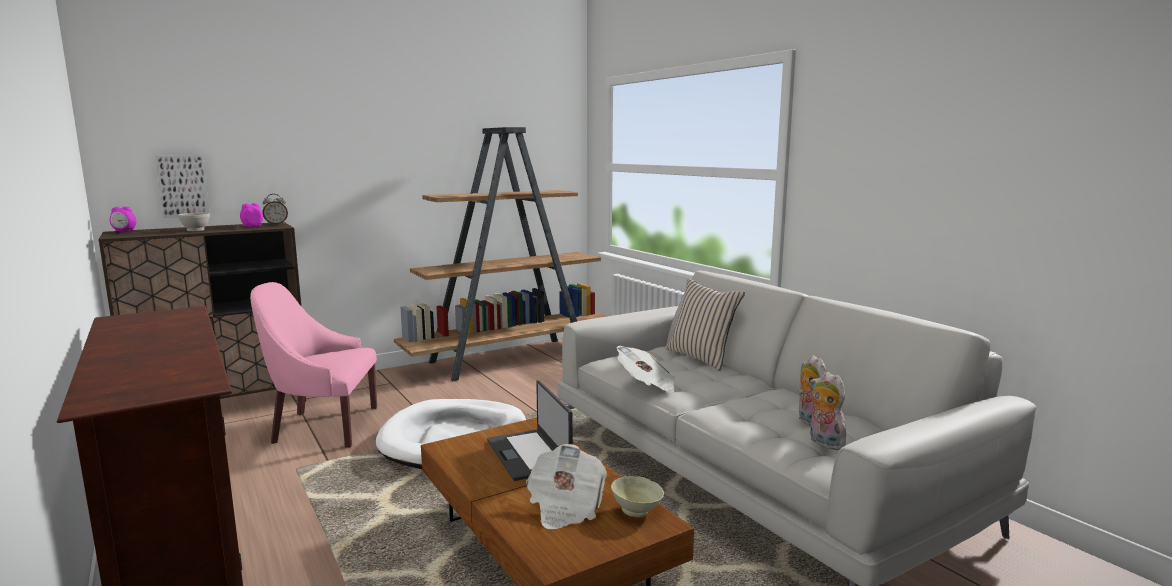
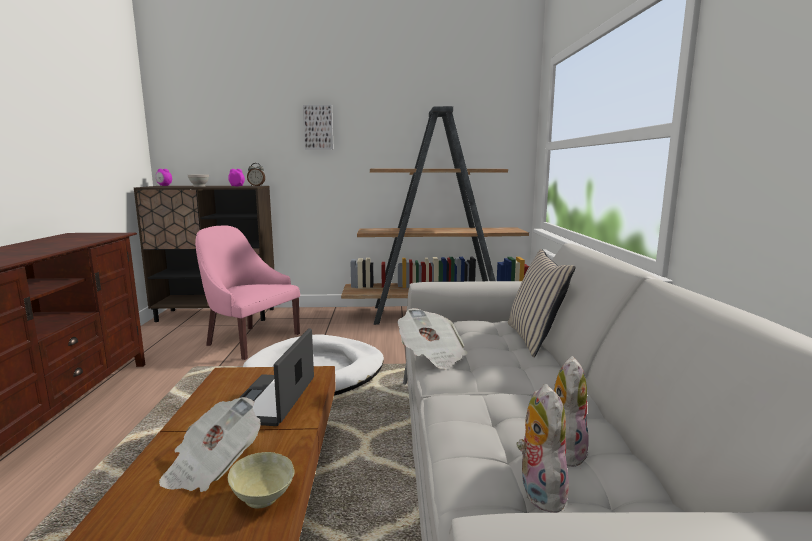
camera: 30 degrees right, 0 degrees up
(183, 186) = (205, 156): picture -> picture (318, 127)

